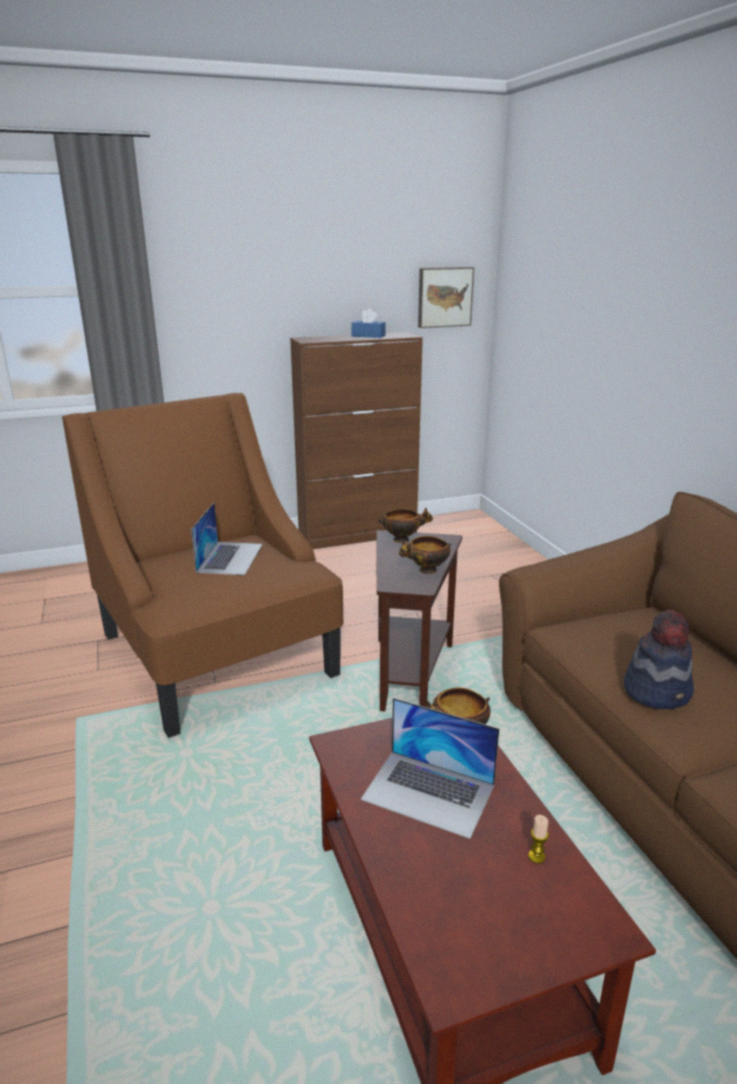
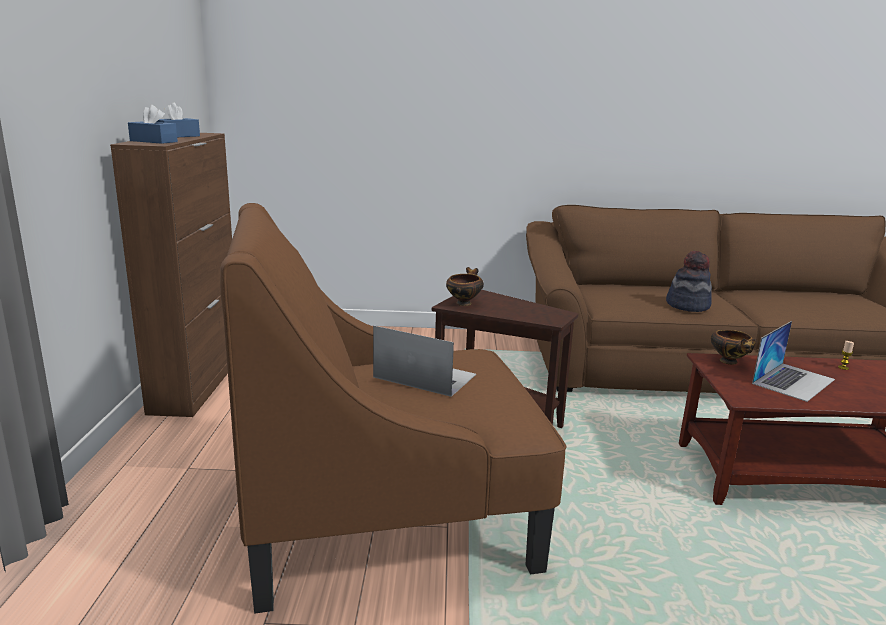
camera: 70 degrees left, 5 degrees down
(321, 338) = (153, 141): none -> blue tissue box
(426, 571) = (534, 307): bowl -> none
(444, 297) = (186, 92): picture -> none

